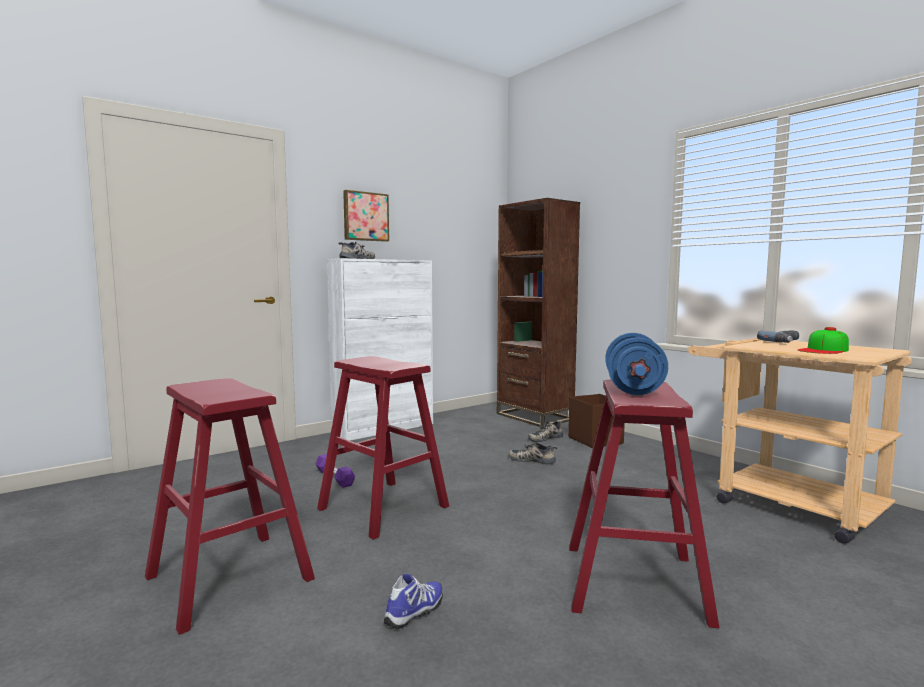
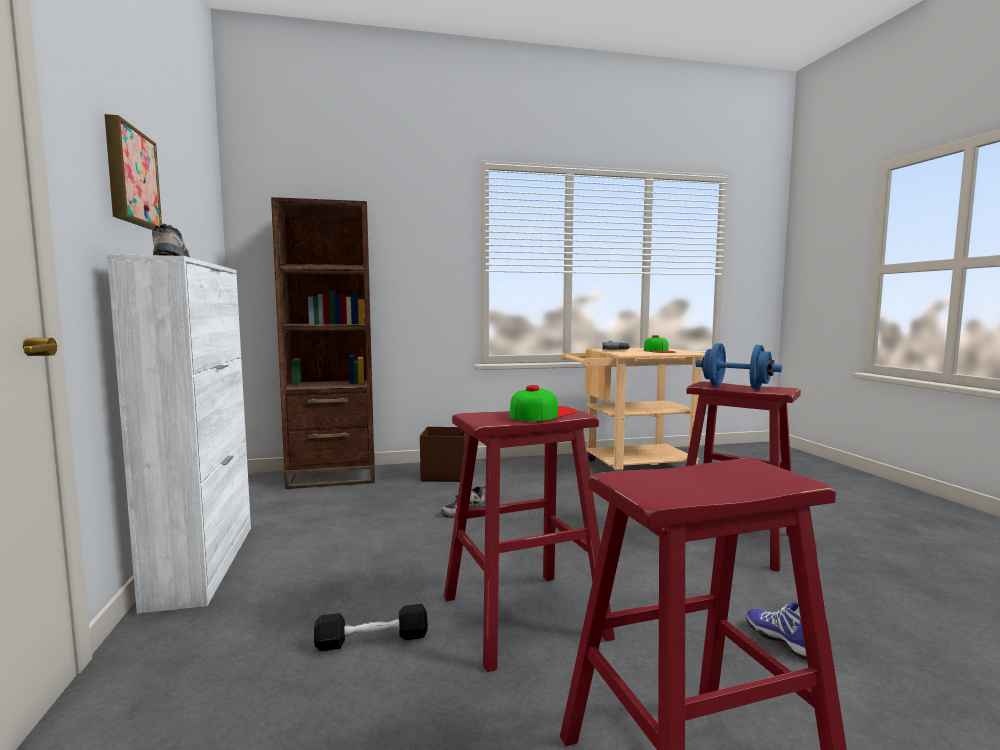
camera: 65 degrees left, 0 degrees up
(334, 477) = (372, 640): purple dumbbell -> black dumbbell
(387, 363) = (542, 413): none -> cap
(545, 437) = (407, 489): shoe -> none

